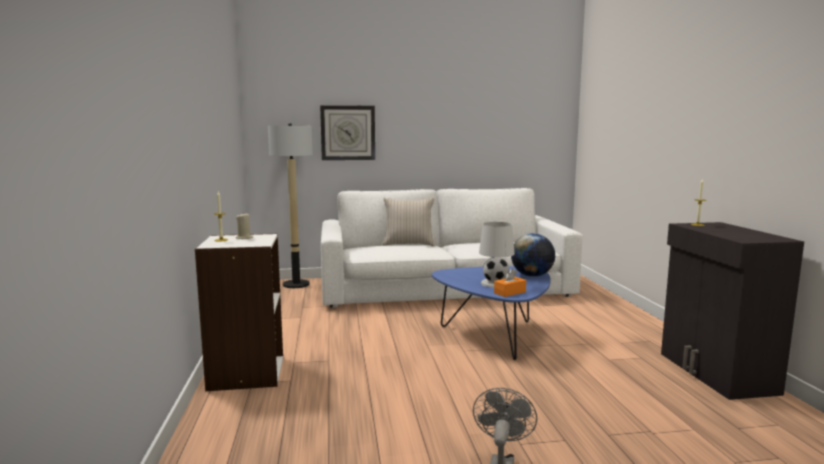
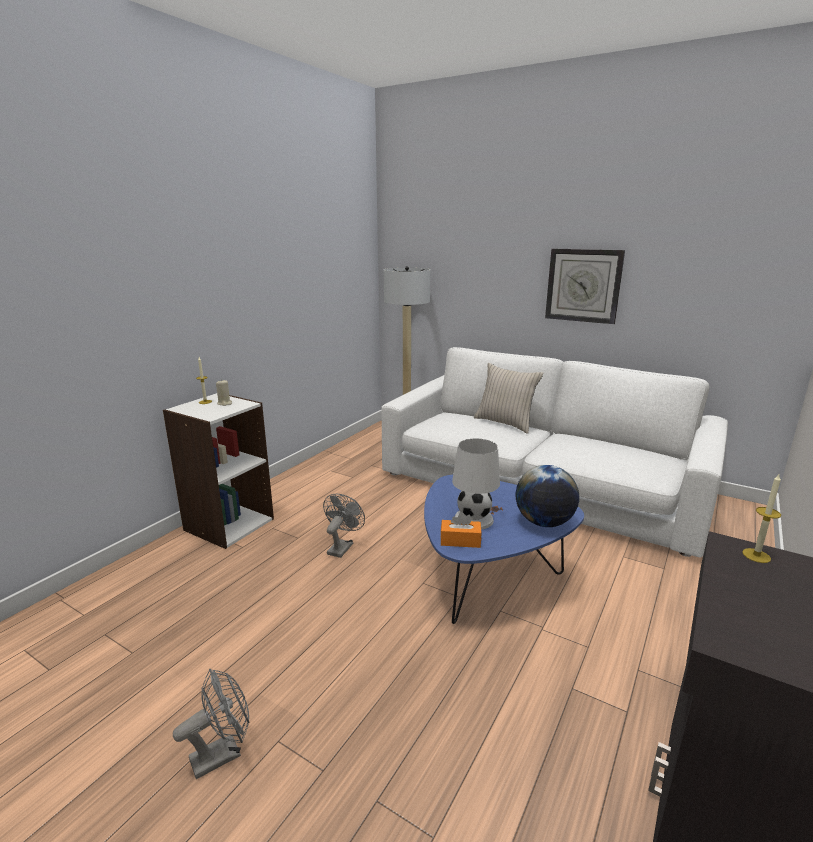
camera: 40 degrees right, 10 degrees up
(348, 133) = (475, 278): wall clock -> wall clock (583, 285)
(374, 353) = (342, 546): none -> grey fan

